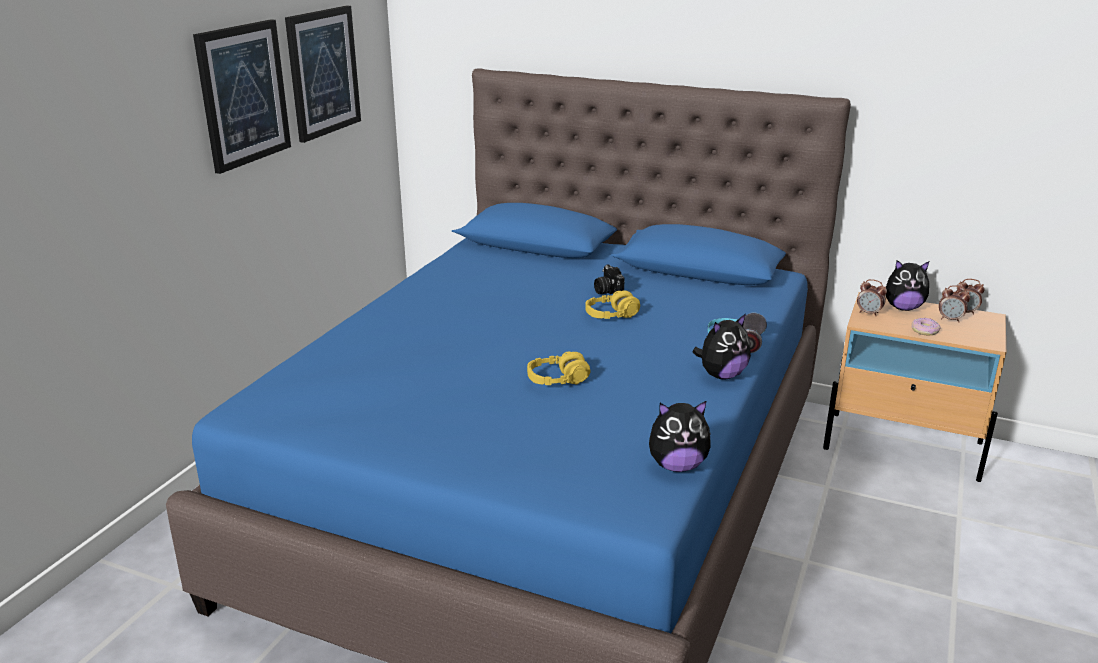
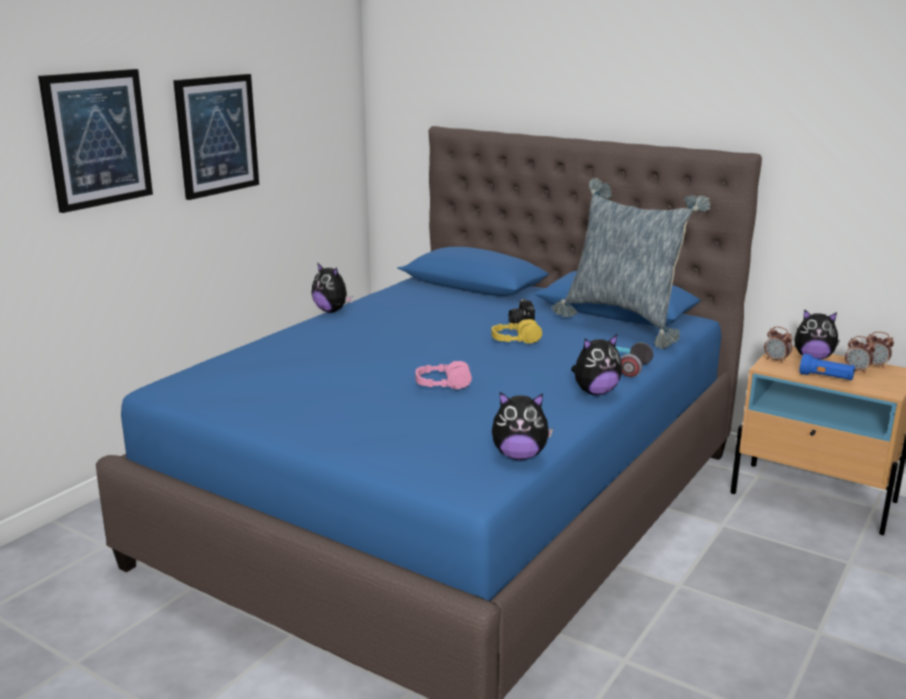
camera: 10 degrees right, 5 degrees down
(323, 72) = (295, 124): picture -> picture (97, 139)
(395, 289) = (332, 311): none -> plush toy
(557, 380) = (443, 385): yellow headphones -> pink headphones
(717, 291) = (624, 328): none -> pillow
(925, 331) = (826, 378): donut -> blue flashlight

